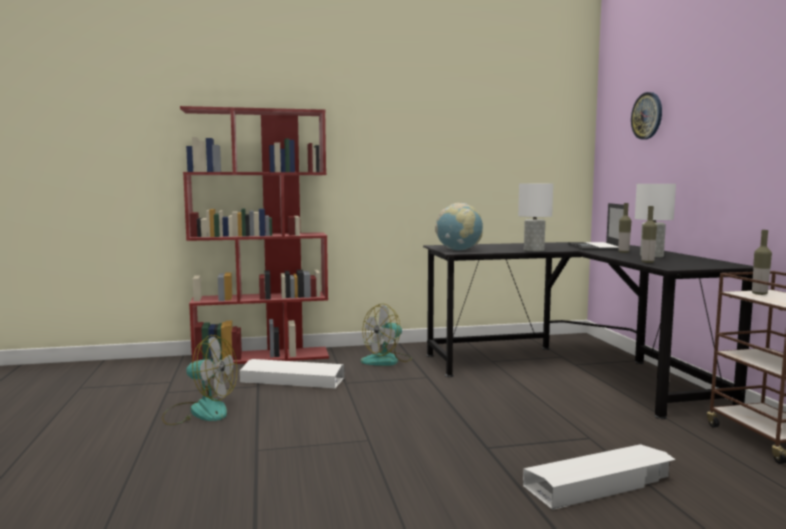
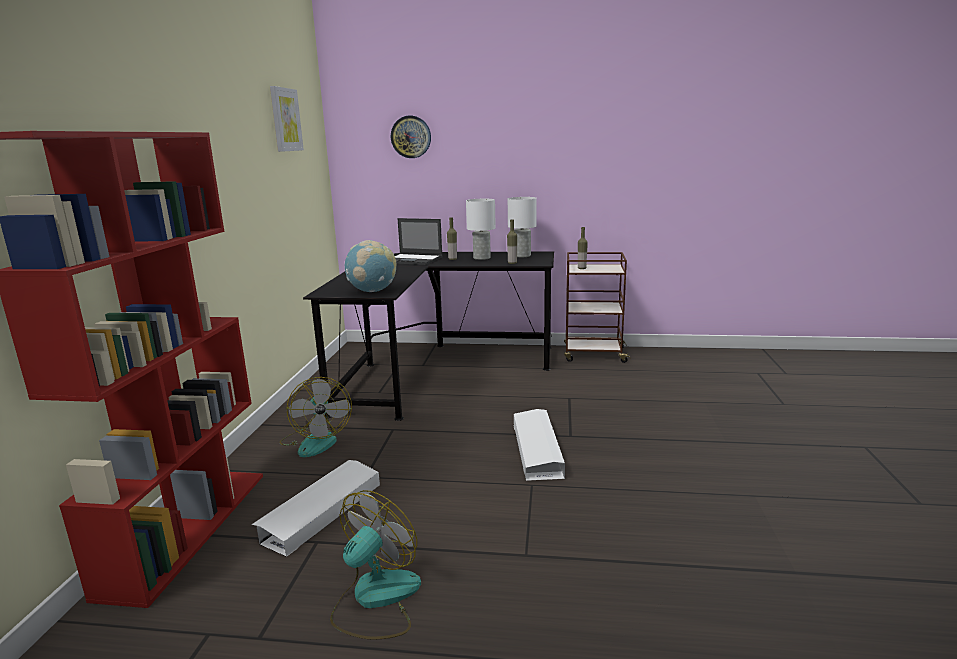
camera: 70 degrees left, 10 degrees up
(510, 105) = (285, 120): none -> picture
(533, 250) = (407, 274): white table lamp -> white table lamp (522, 255)
(600, 483) = (638, 413): white storage box -> white storage box (537, 449)

